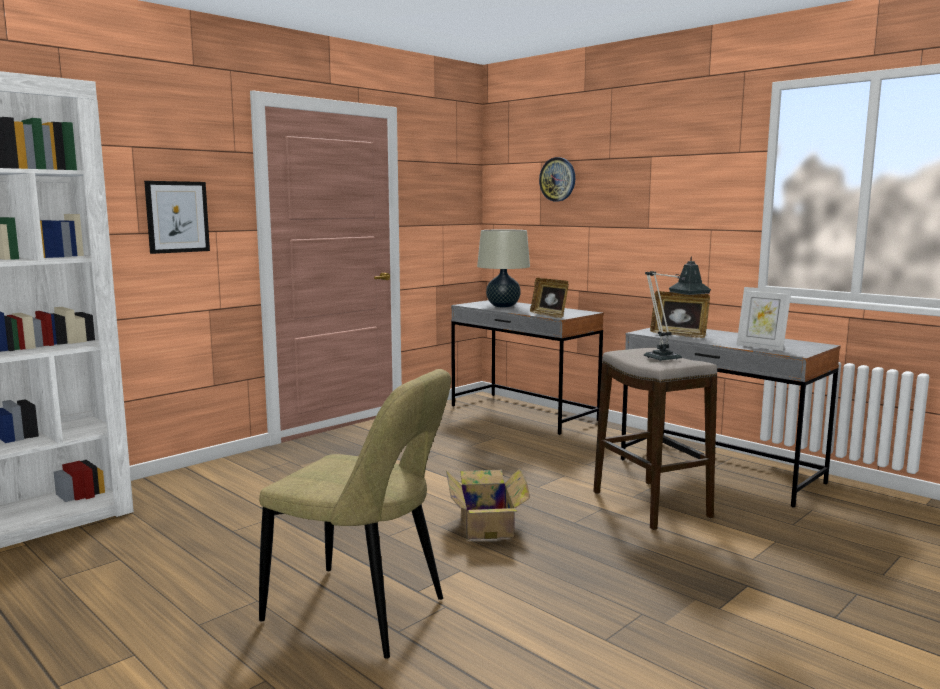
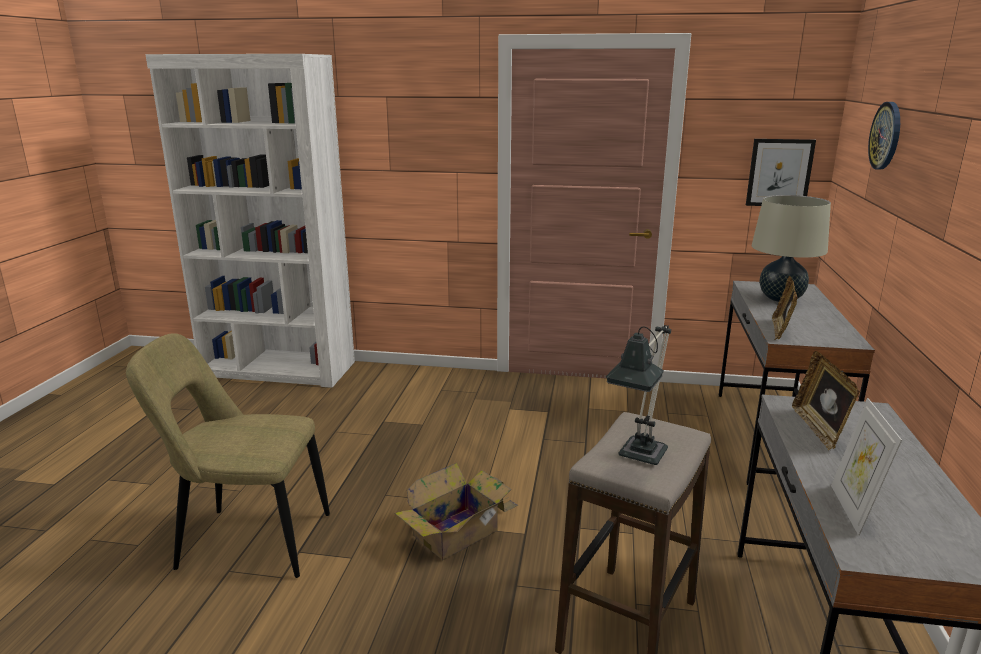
camera: 55 degrees right, 10 degrees up
(177, 217) = (420, 158): picture -> picture (779, 173)
(362, 612) = (248, 541): beige chair -> beige chair turned 105 degrees clockwise

